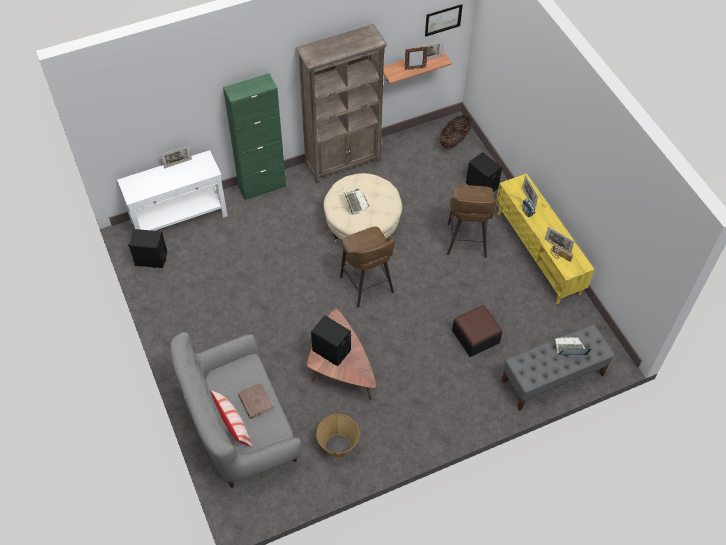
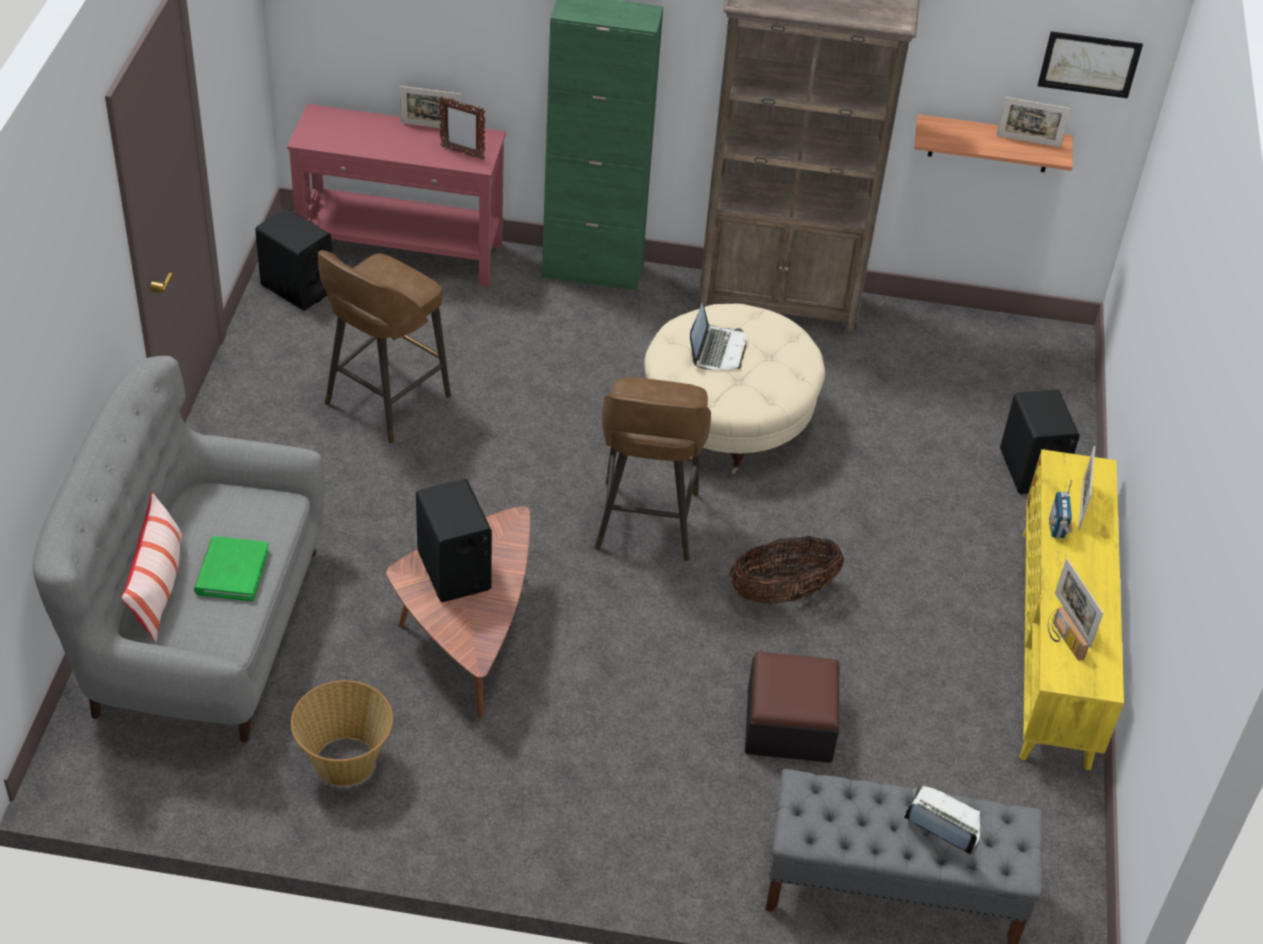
camera: 30 degrees right, 10 degrees down
(180, 219) = (402, 252): white console table -> red console table
(255, 401) = (232, 572): brown book -> green book
(415, 68) = (986, 144): picture frame -> picture frame (462, 153)
(454, 140) = (1038, 368): basket -> basket (782, 593)
(466, 242) = (914, 549): brown stool -> brown stool (384, 402)

